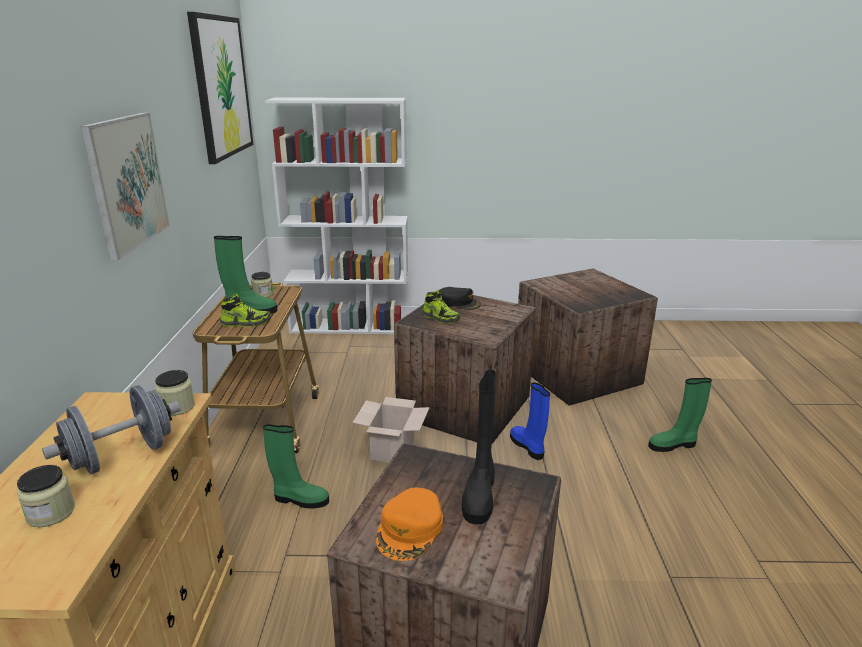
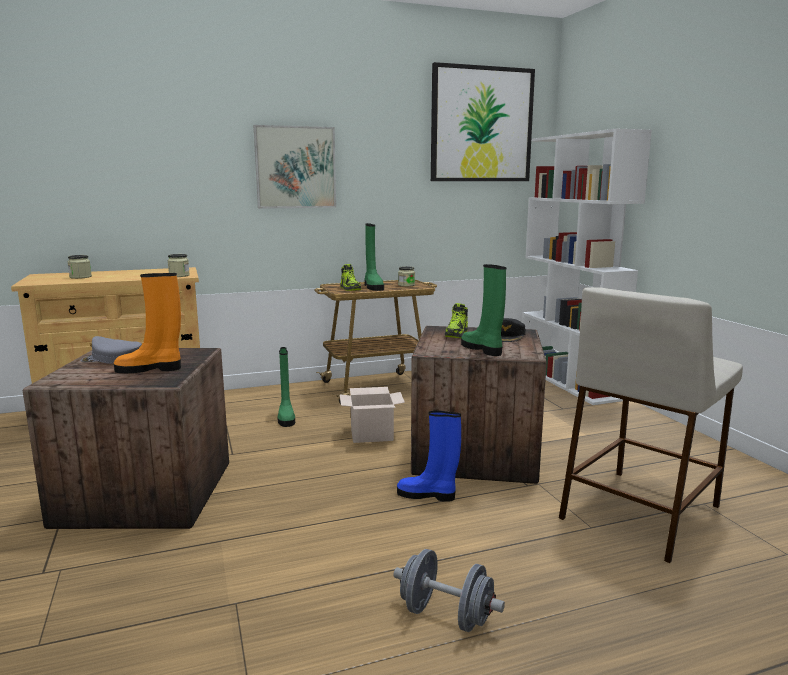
camera: 70 degrees right, 10 degrees down
(122, 456) = (127, 276): grey dumbbell -> grey dumbbell (446, 615)
(410, 529) = (112, 358): orange cap -> grey cap
(480, 494) = (150, 369): black boot -> orange boot
(528, 447) = (428, 495): blue boot -> blue boot turned 120 degrees counterclockwise
(576, 375) = (640, 510): crate -> beige stool
(673, 445) = (527, 605): green boot -> green boot (482, 349)

